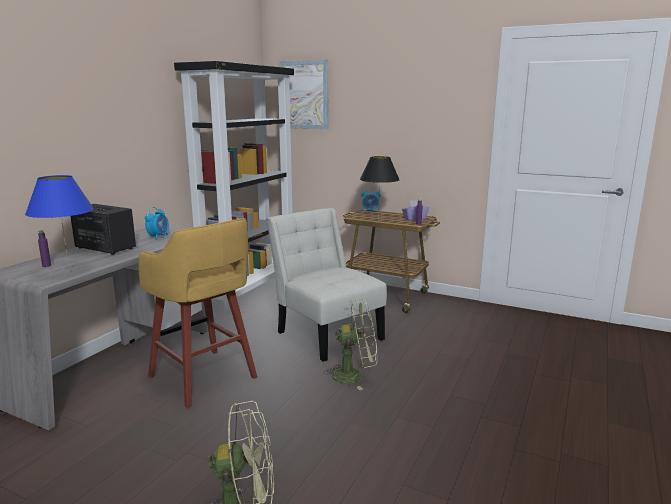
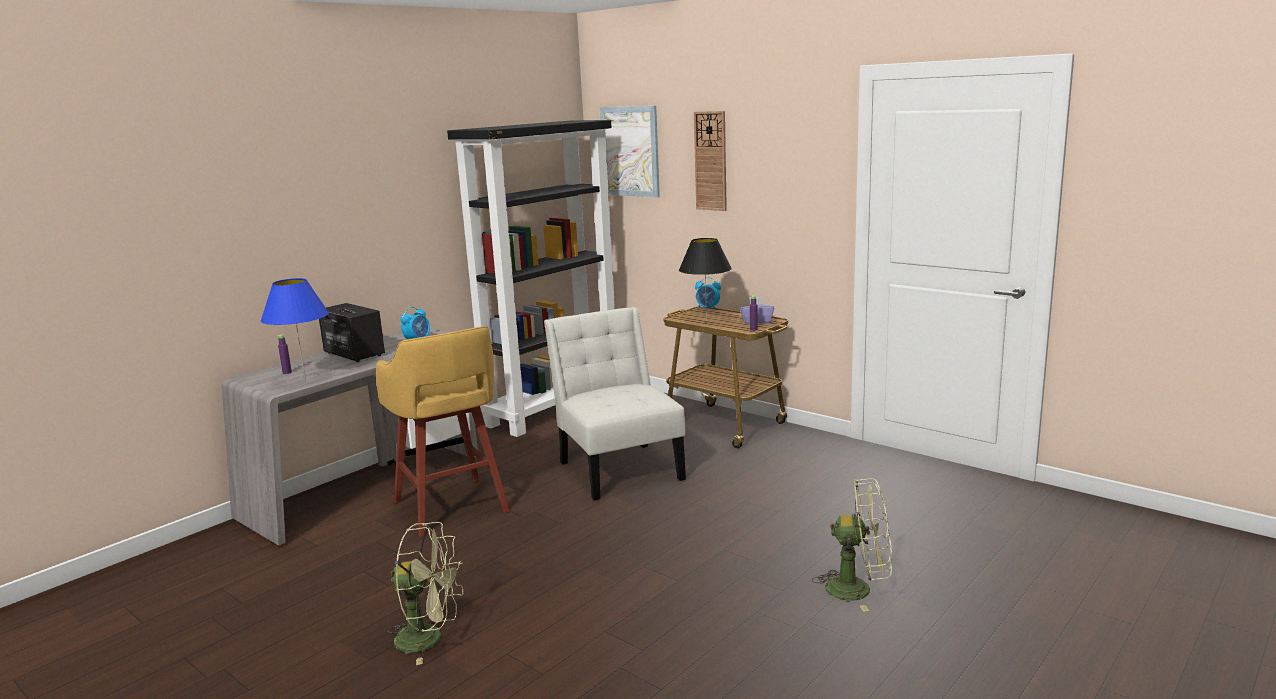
camera: 15 degrees right, 0 degrees up
(354, 375) = (621, 519): green fan -> green fan (858, 589)
(373, 101) = (711, 161): none -> wall clock

